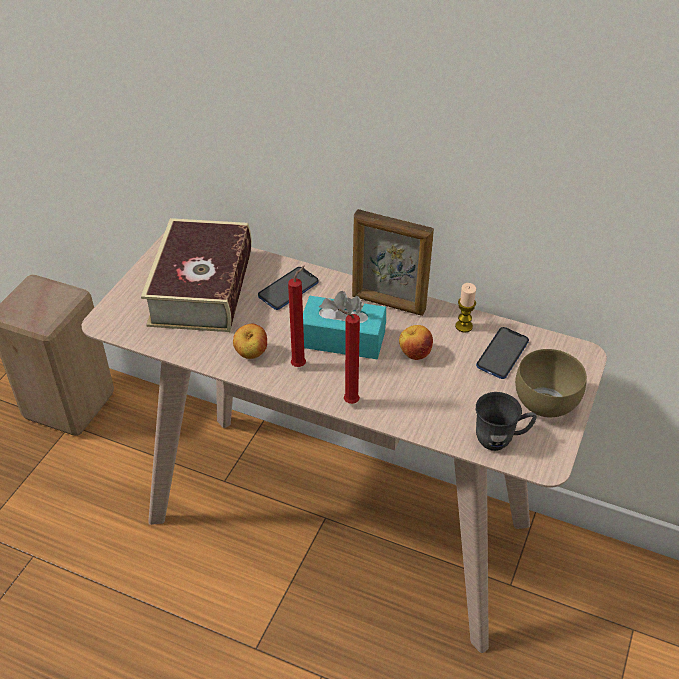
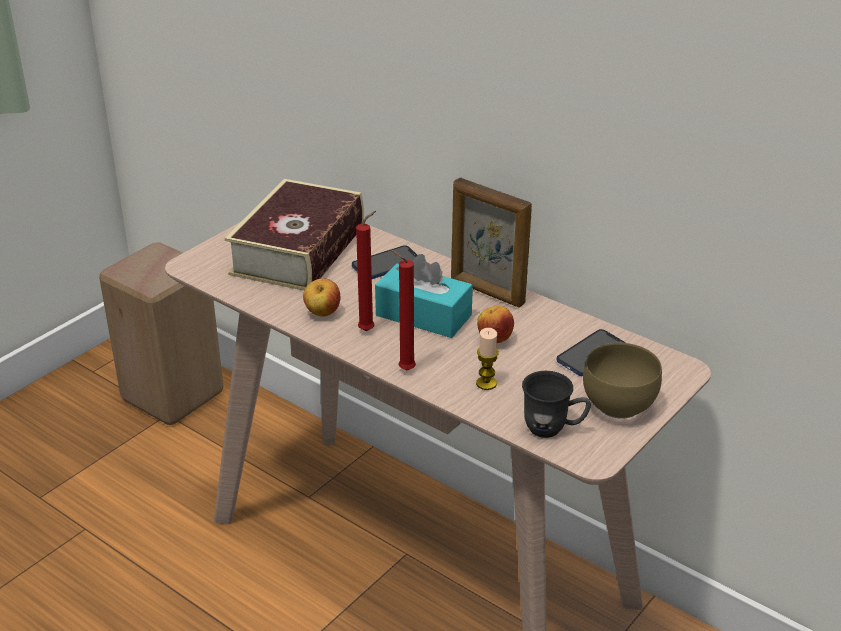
camera: 15 degrees right, 10 degrees down
(464, 326) = (560, 324): candle -> candle (486, 383)

